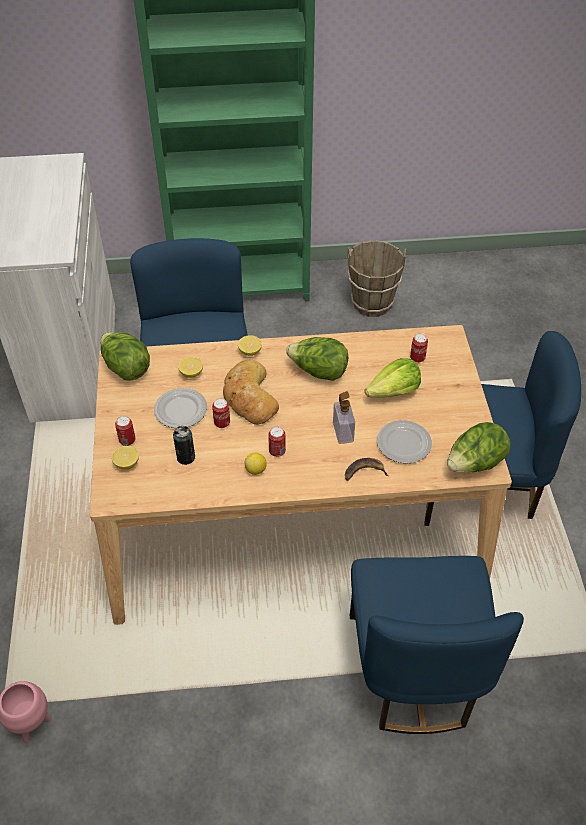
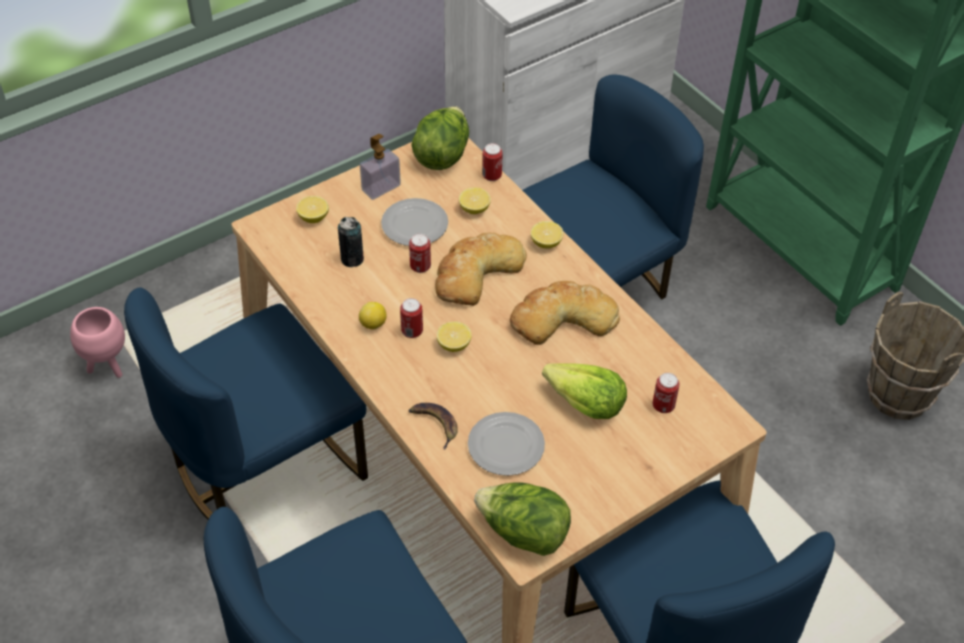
camera: 60 degrees right, 0 degrees up
(127, 440) = (344, 203): can -> can (492, 176)
(206, 648) = (264, 465): none -> blue chair
(304, 434) = (454, 345): none -> lemon
(318, 372) = (562, 318): lettuce -> bread
(343, 432) = (483, 379): soap dispenser -> soap dispenser (381, 188)

